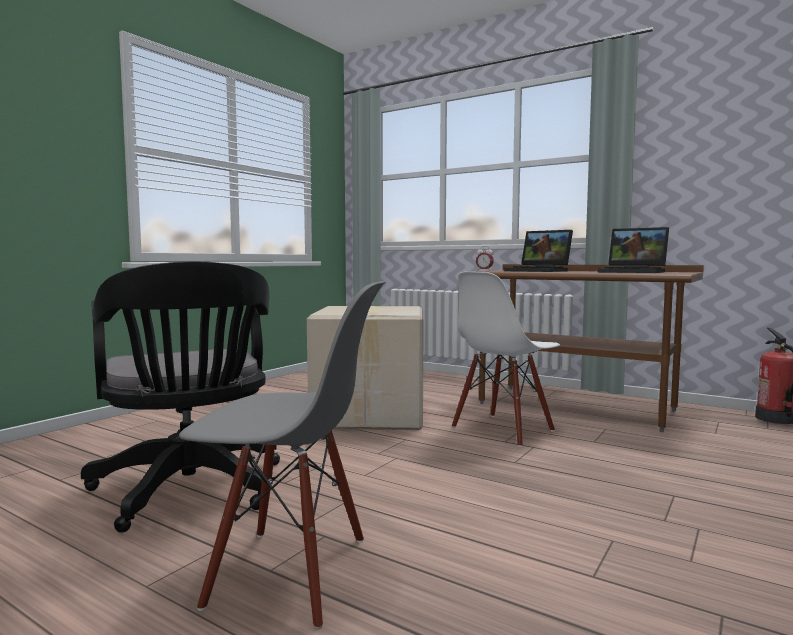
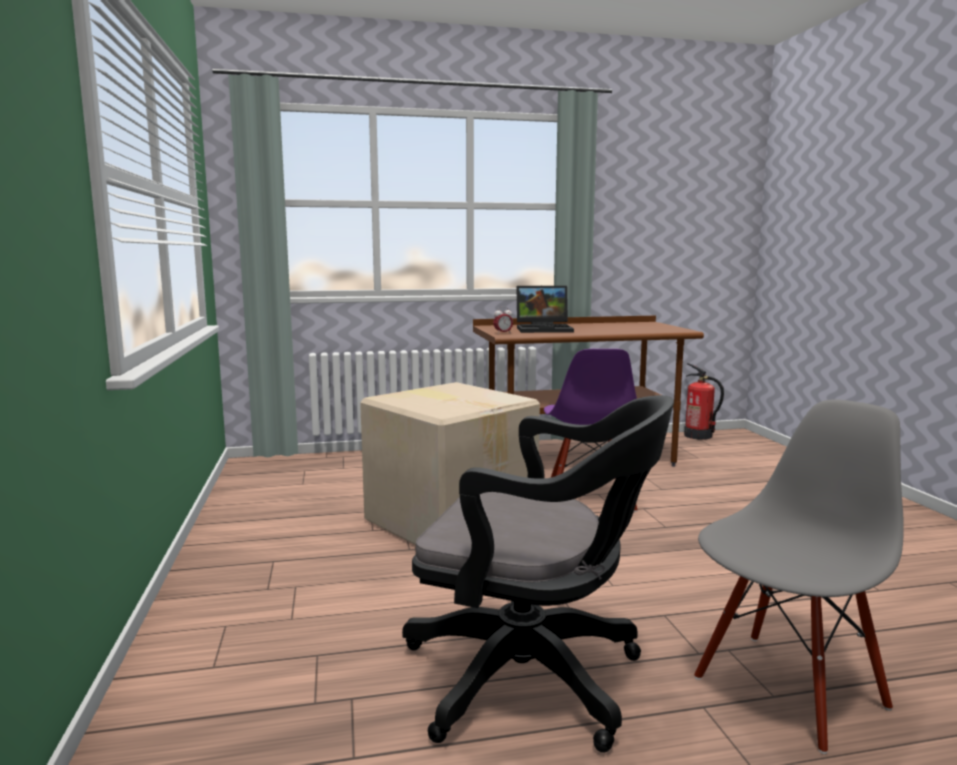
camera: 45 degrees left, 5 degrees up
(503, 429) = (588, 499): white chair -> purple chair
(634, 272) = (628, 327): laptop -> none

